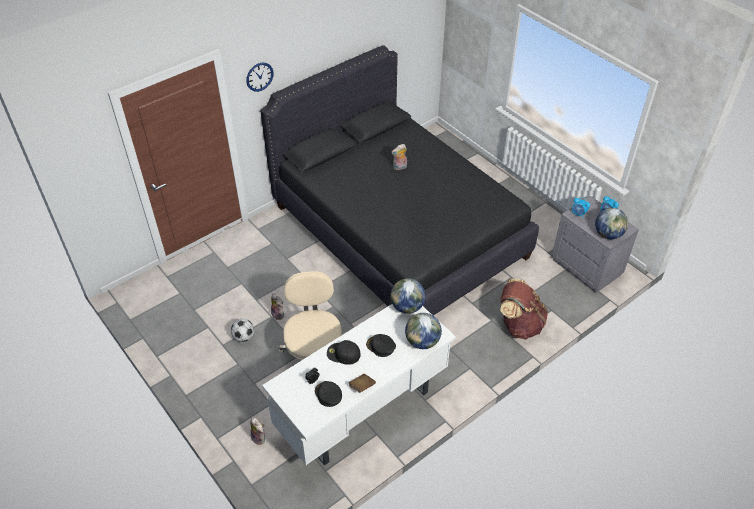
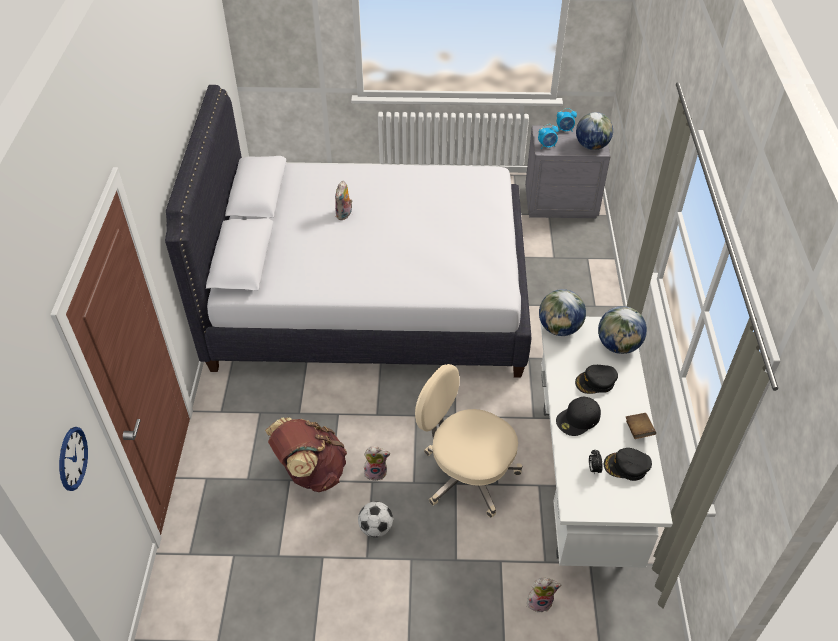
camera: 50 degrees left, 0 degrees up
(259, 76) = (151, 190): wall clock -> wall clock (72, 458)
(398, 231) = (370, 296): black bed -> white bed
(519, 324) = (583, 290): brown backpack -> brown backpack (310, 472)

